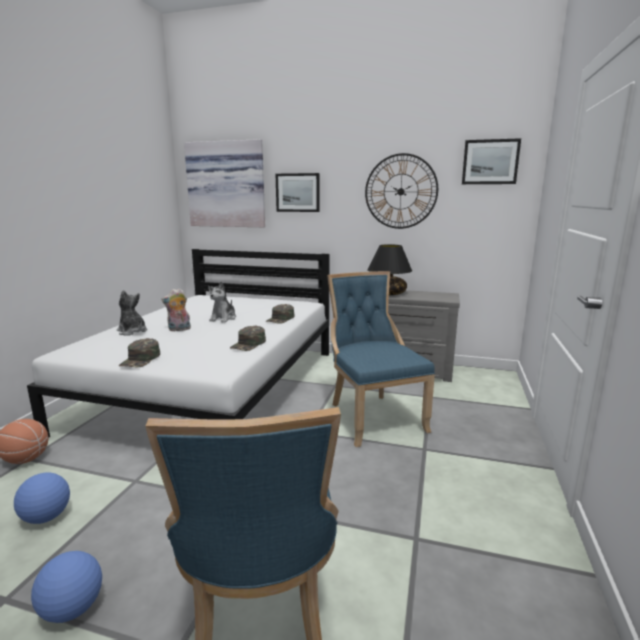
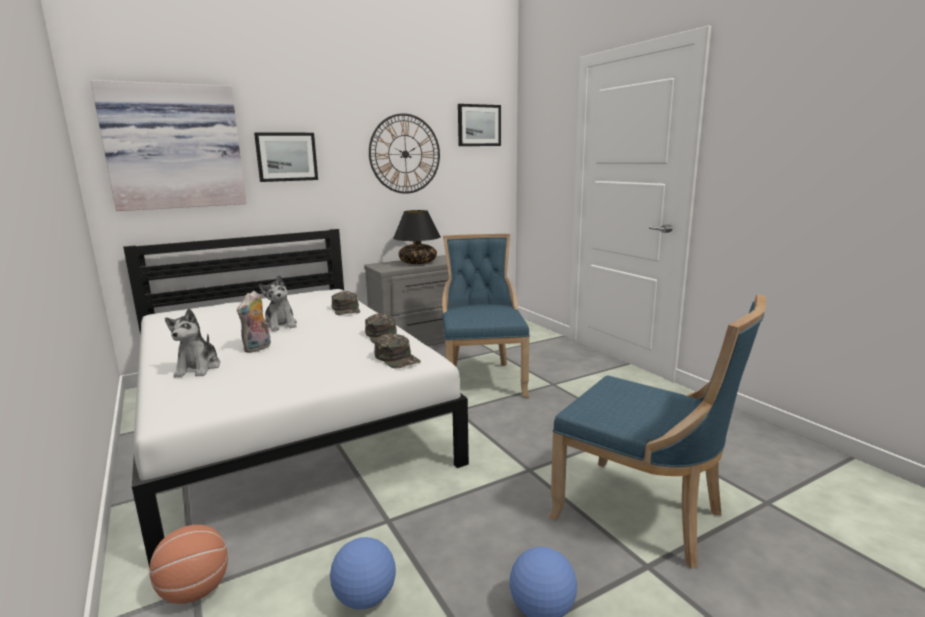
camera: 45 degrees left, 0 degrees up
(132, 331) = (198, 368): plush toy -> plush toy turned 90 degrees counterclockwise
(141, 359) = (314, 381): green cap -> green cap (397, 358)
(373, 416) = (482, 379): blue chair -> blue chair turned 60 degrees clockwise

